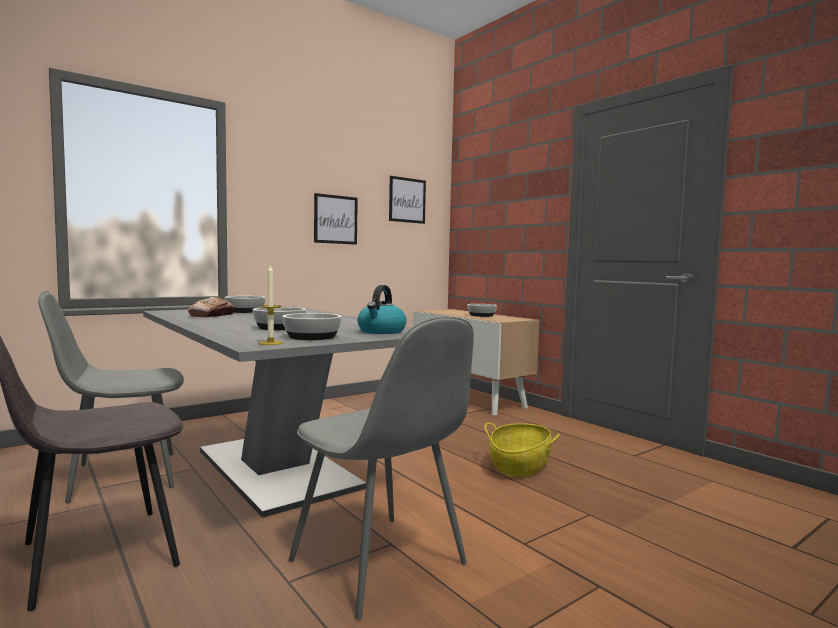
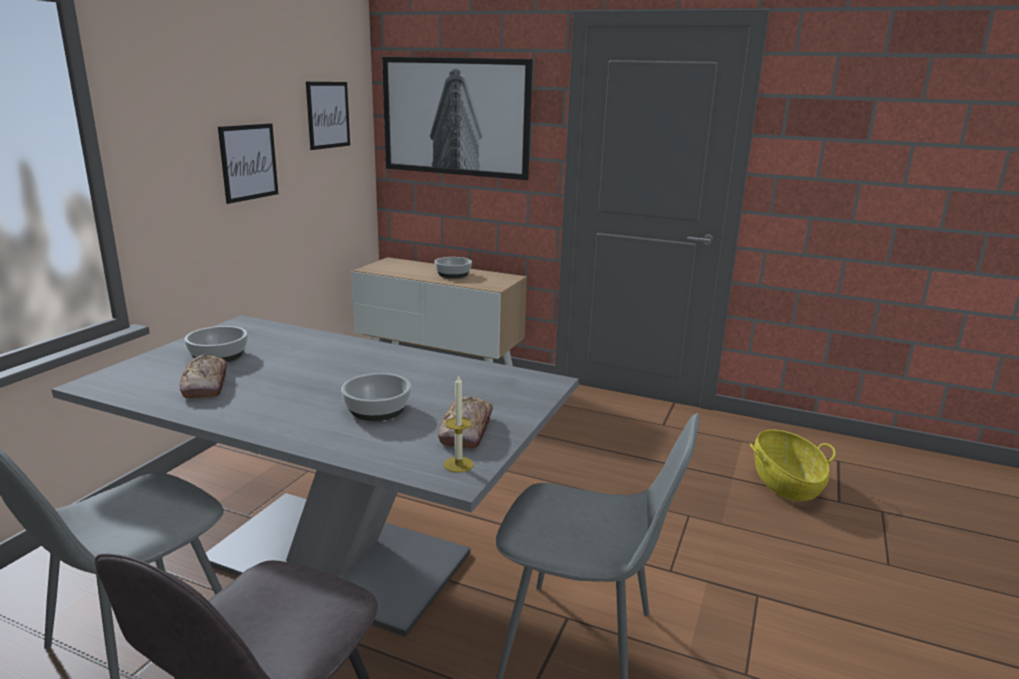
camera: 30 degrees left, 15 degrees up
(312, 337) = (466, 430): bowl -> bread
(381, 331) = (505, 390): kettle -> none
(497, 200) = (455, 117): none -> picture
(519, 466) = (582, 470): basket -> basket (785, 483)

